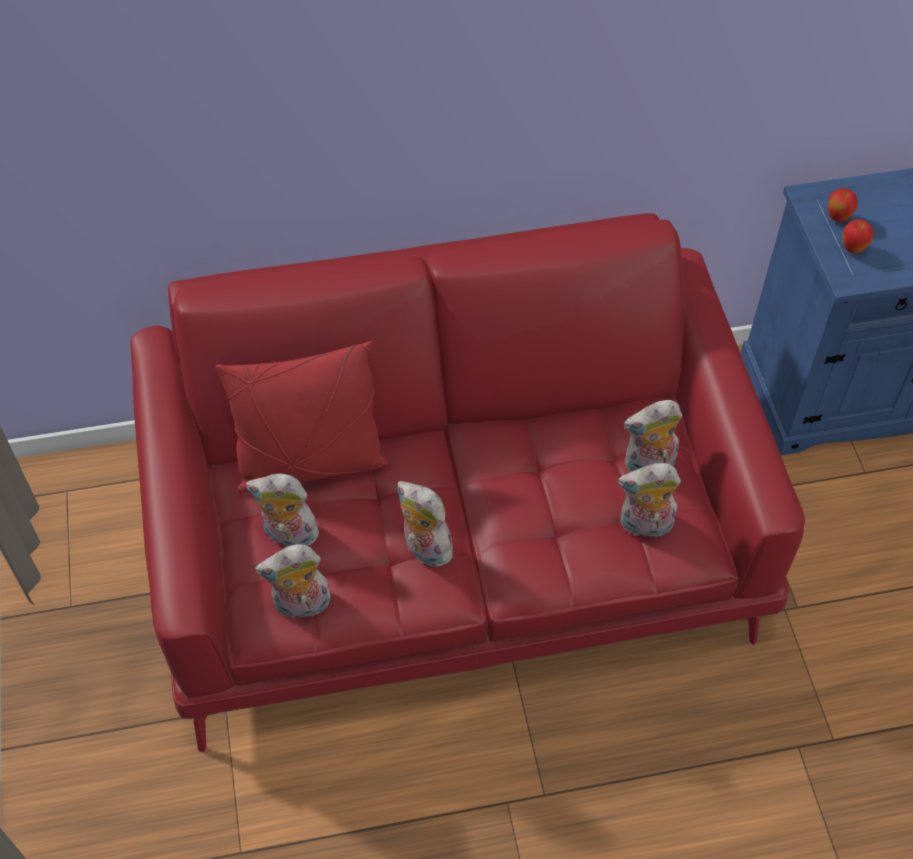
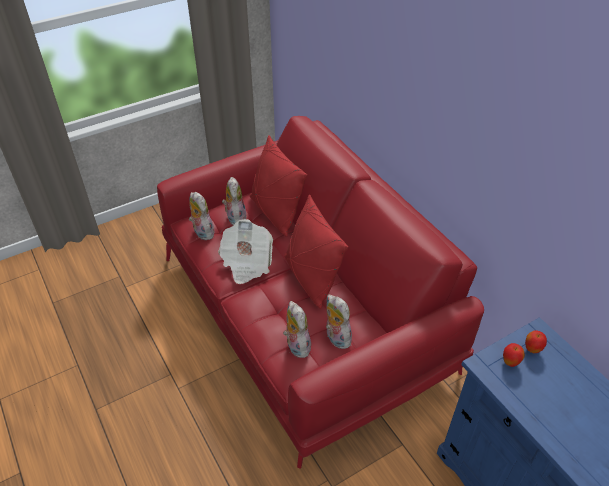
camera: 70 degrees right, 10 degrees down
(424, 548) = (246, 262): plush toy -> newspaper
(505, 460) = (311, 278): none -> red pillow

